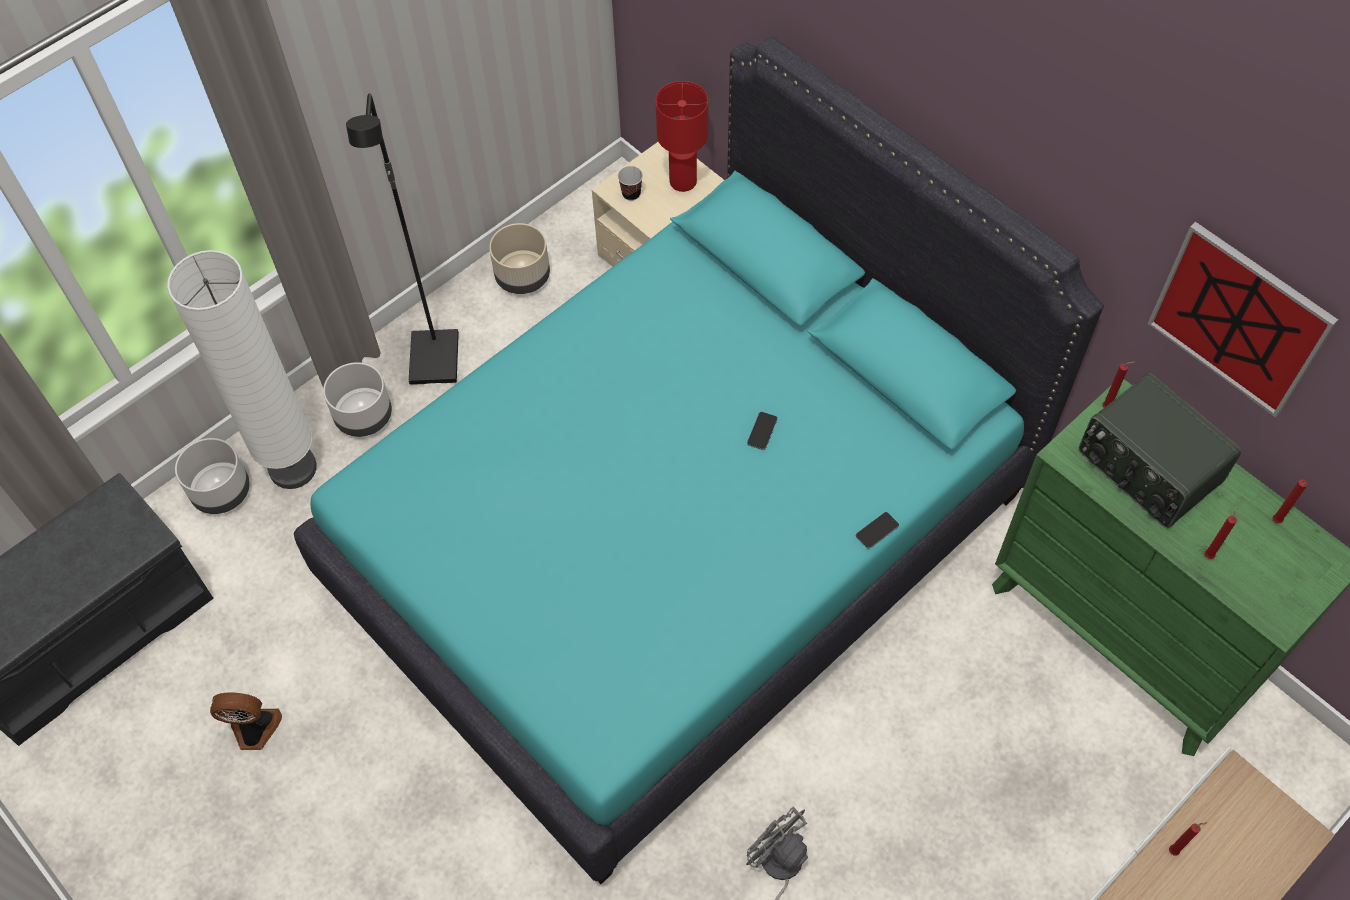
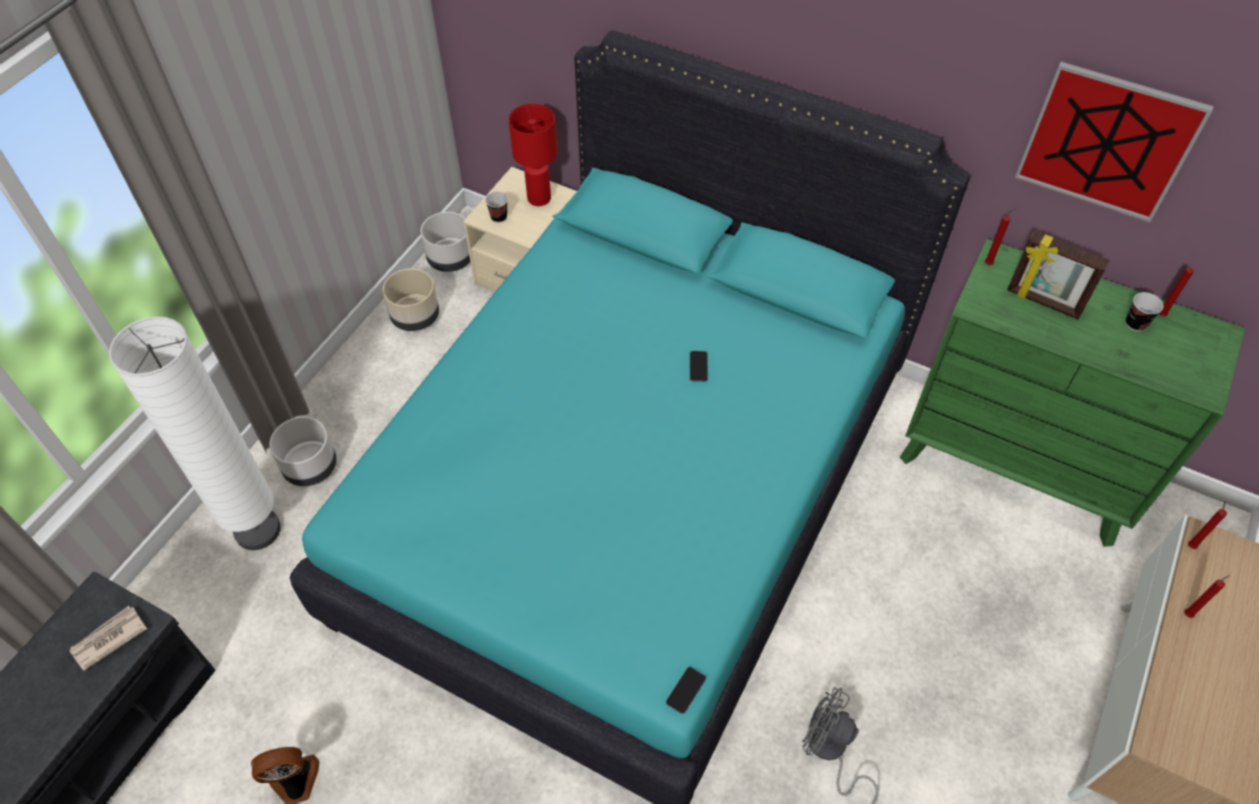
camera: 20 degrees left, 5 degrees down
(115, 543) = (108, 639): none -> newspaper
(222, 492) = (194, 570): grey planter -> grey planter (451, 259)
(436, 360) = (361, 403): black floor lamp -> none
(877, 531) = (830, 421): phone -> phone (686, 691)
(1147, 468) = (1043, 302): radio -> picture frame
(1209, 554) = (1125, 355): red candle -> red candle (1191, 545)
(1241, 522) = (1135, 323): none -> cup

